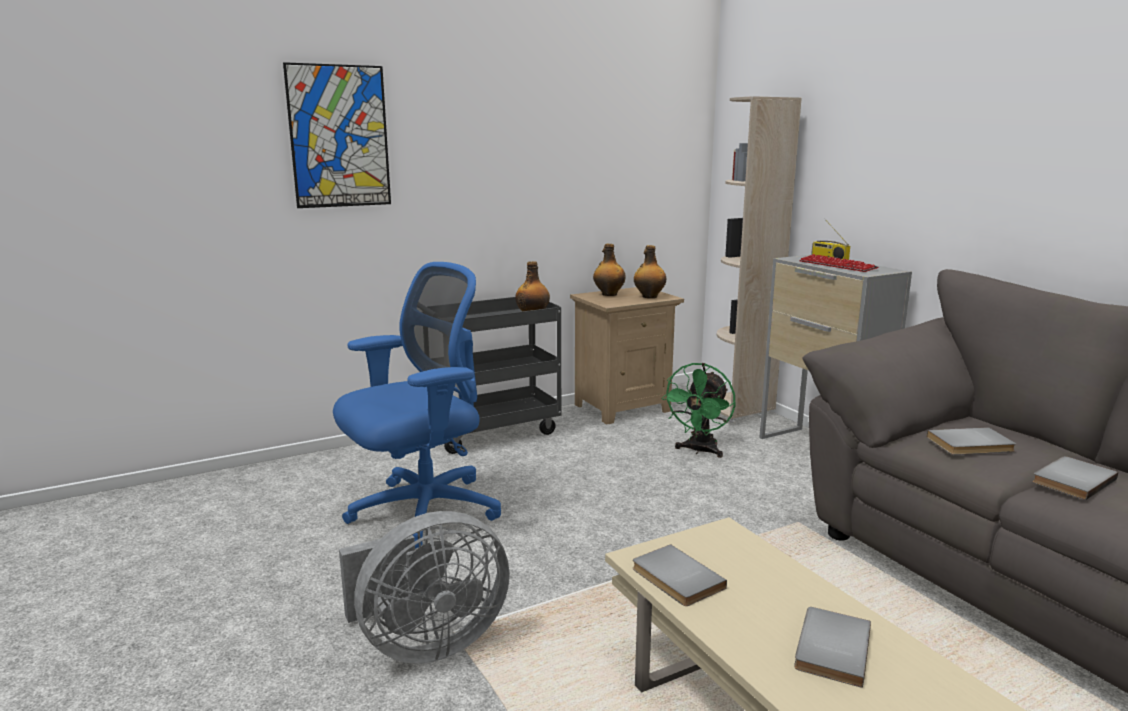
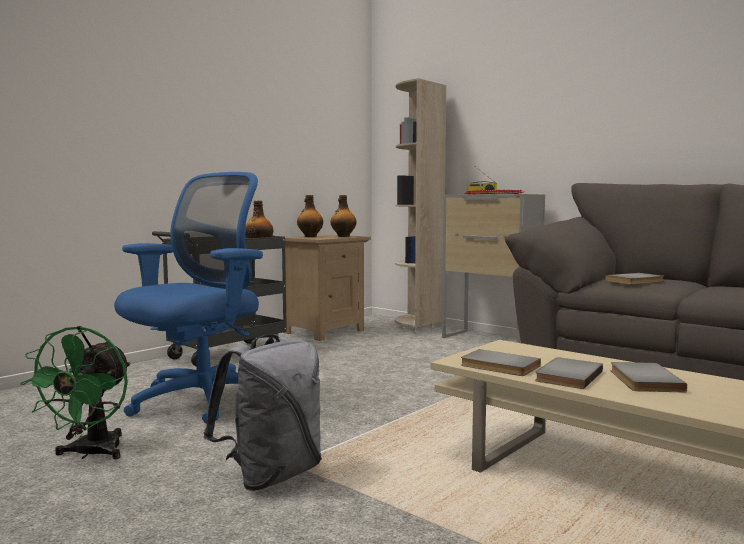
camera: 20 degrees left, 10 degrees down
(339, 137) = (91, 80): picture -> none
(426, 644) = (271, 476): grey fan -> grey backpack
(699, 451) = (404, 347): green fan -> green fan (90, 454)
(1070, 480) = (708, 289): grey book -> grey book (566, 376)

